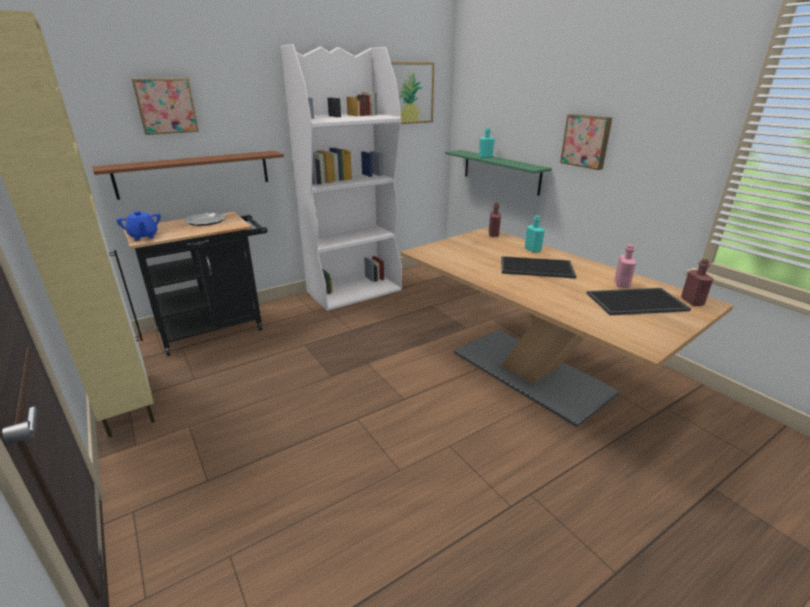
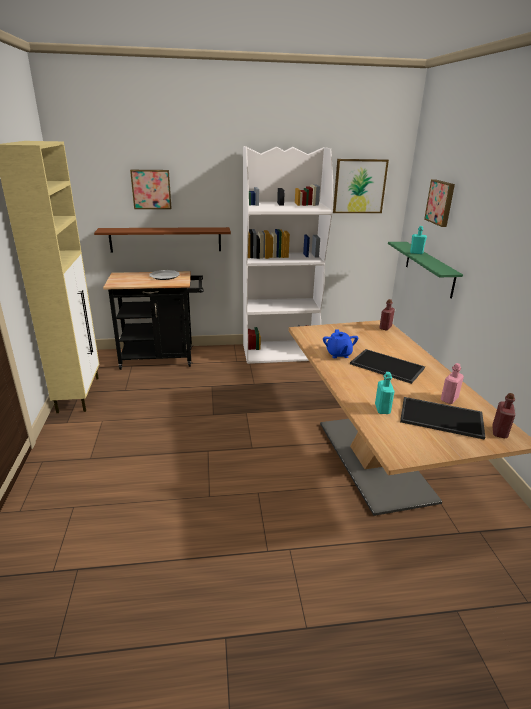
camera: 25 degrees right, 0 degrees up
(143, 236) = (116, 282): blue teapot -> blue teapot (338, 354)
(532, 249) = (404, 349): turquoise bottle -> turquoise bottle (382, 409)
(586, 141) = (489, 254): picture -> picture (441, 202)

